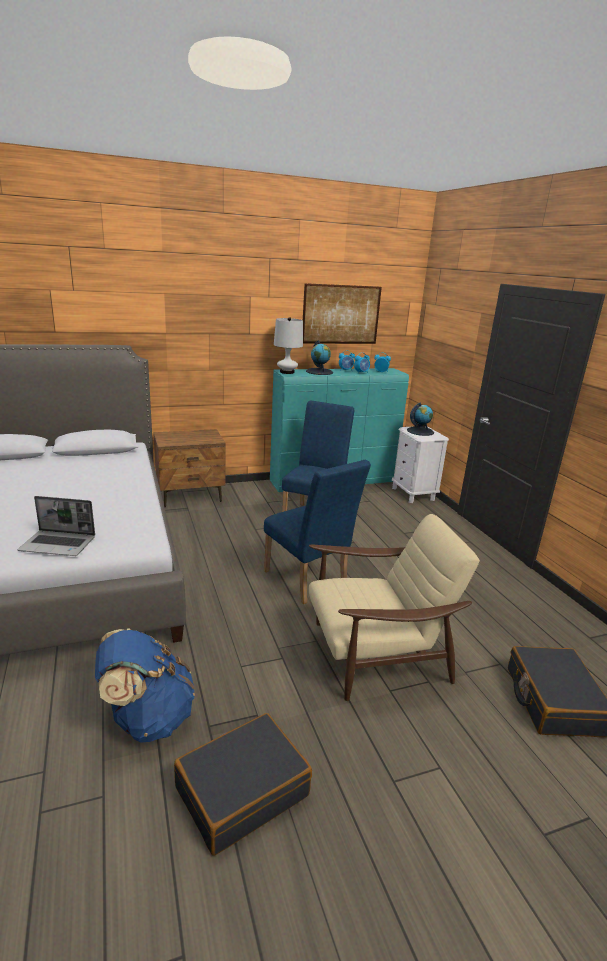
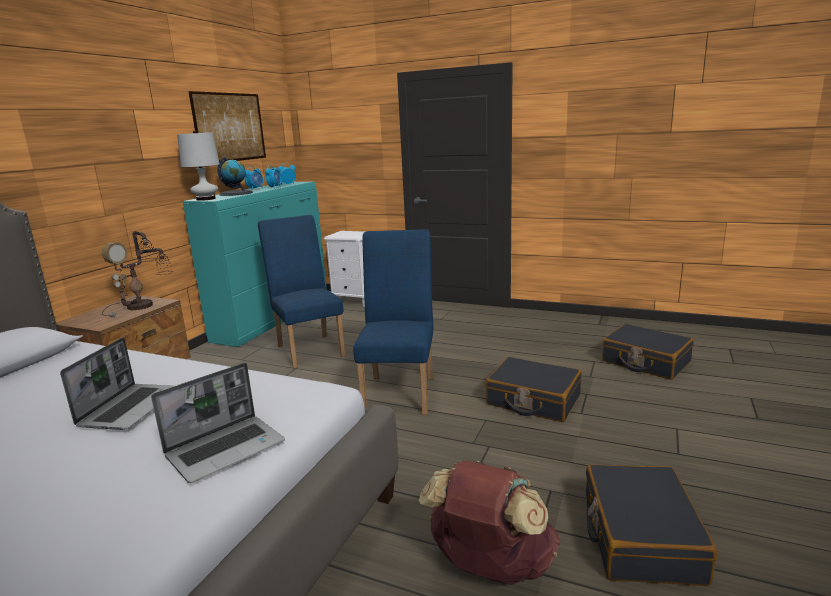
camera: 45 degrees left, 5 degrees down
(81, 499) = (131, 407): none -> laptop
(147, 718) = (490, 567): blue backpack -> brown backpack
(202, 439) = (142, 306): none -> table lamp
(308, 582) = (401, 391): blue chair -> blue chair turned 90 degrees counterclockwise
(376, 653) = (533, 400): beige armchair -> black suitcase
(420, 431) = (347, 234): globe -> none

